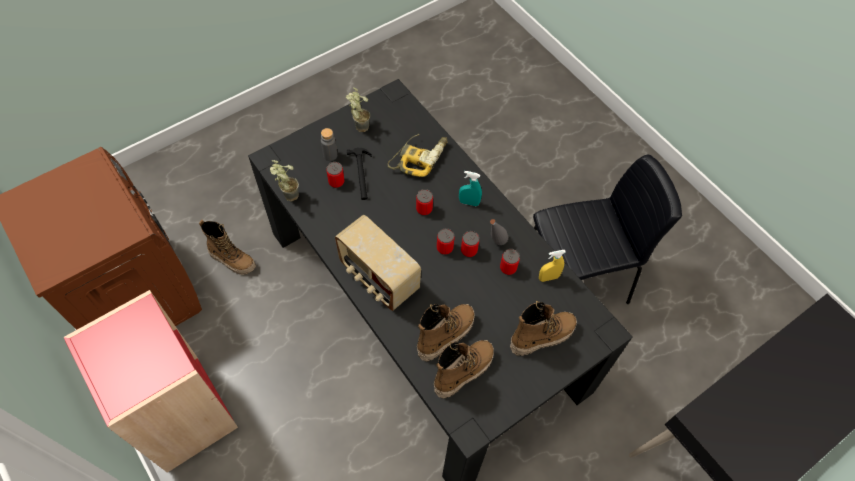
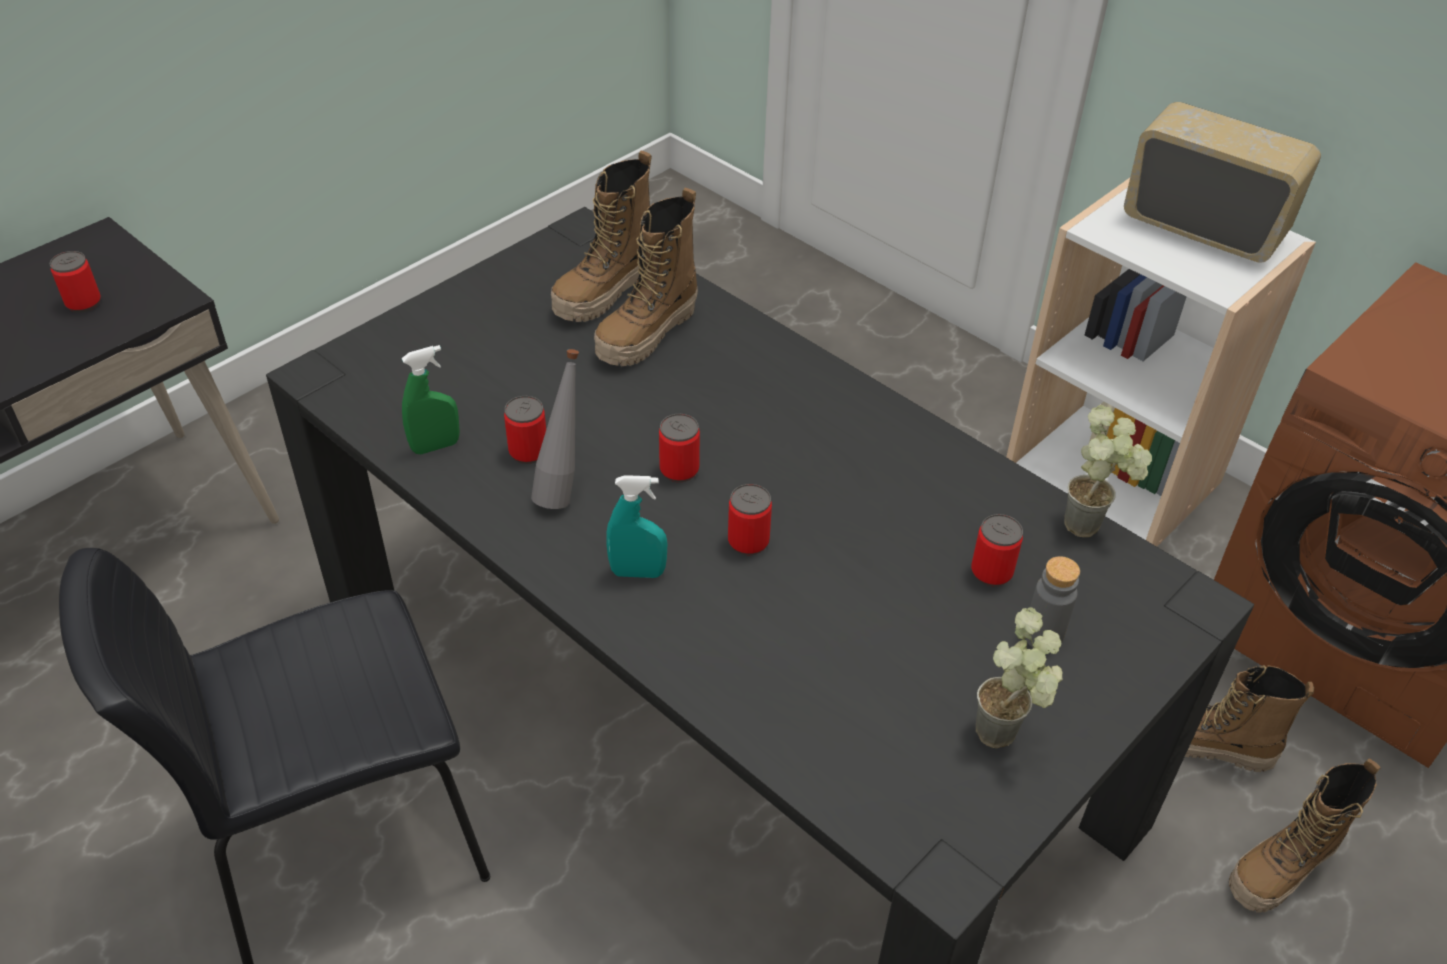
camera: 170 degrees right, 15 degrees down
(180, 411) = (1115, 475): red bookcase -> white bookcase
(361, 174) = (936, 599): hammer -> none
(378, 277) = (809, 401): radio -> radio (1203, 229)
(419, 157) = (799, 669): power drill -> none
(469, 250) = (622, 472): can -> can (83, 303)
(541, 336) = (455, 354): boot -> boot (1281, 870)
(548, 277) = (435, 446): yellow spray bottle -> green spray bottle

